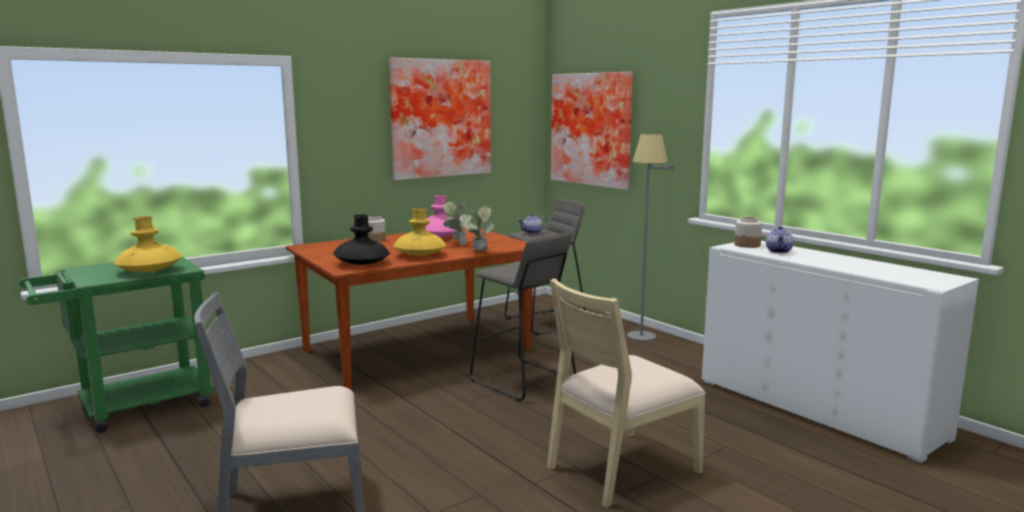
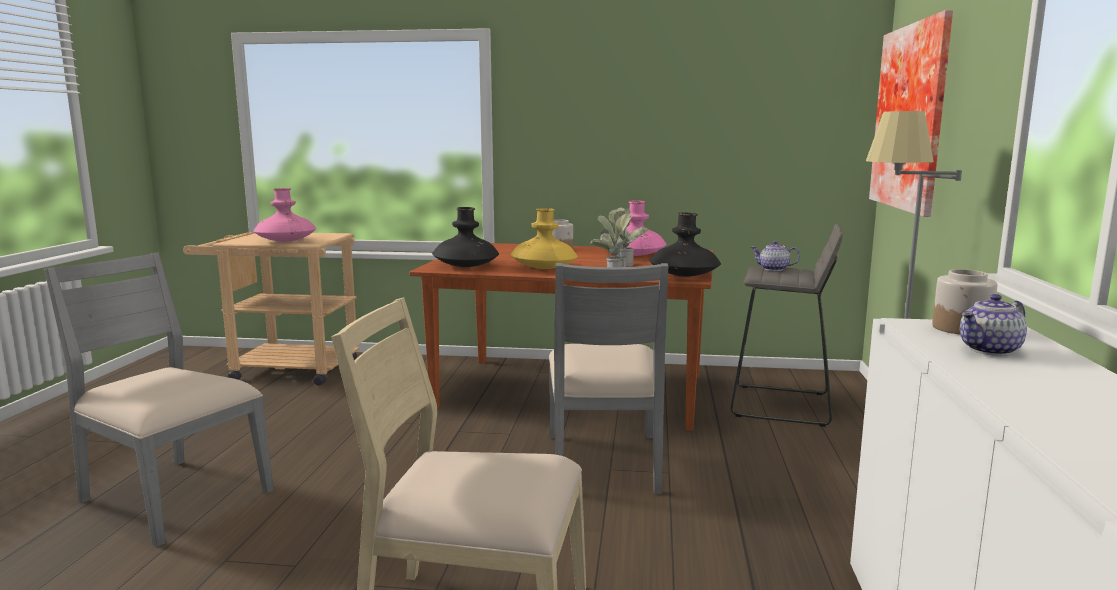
camera: 45 degrees right, 0 degrees up
(133, 407) = (284, 369): green cart -> beige cart
(149, 271) = (286, 241): yellow vase -> pink vase
(439, 118) = (685, 103): picture -> none
(515, 244) = (684, 275): none -> black vase
(522, 380) = (604, 462): grey stool -> grey chair

